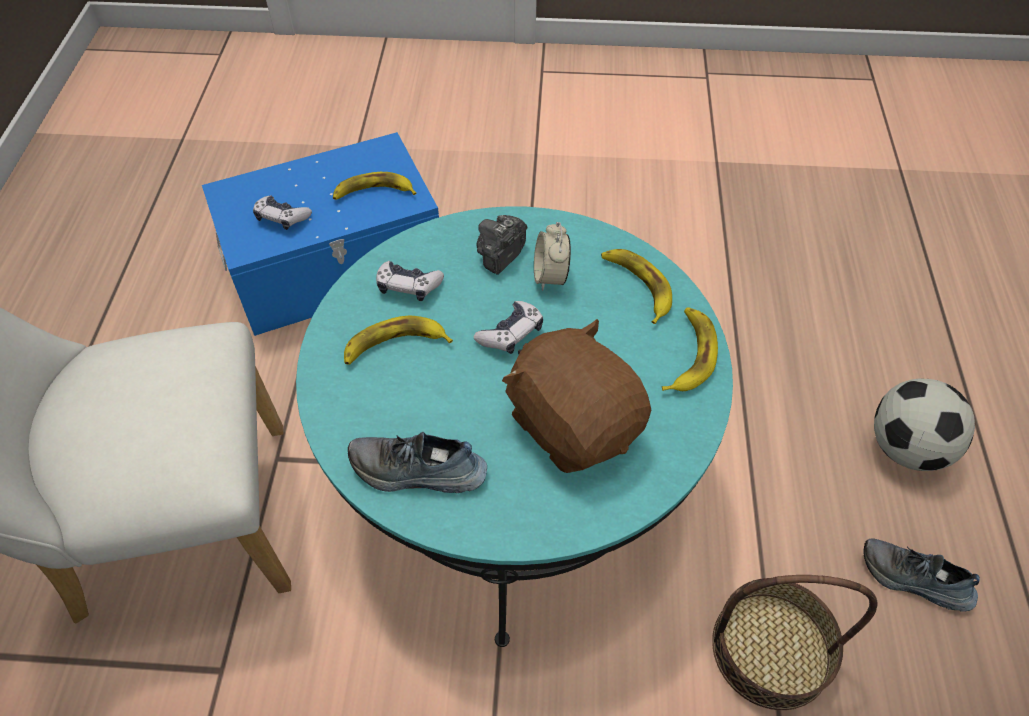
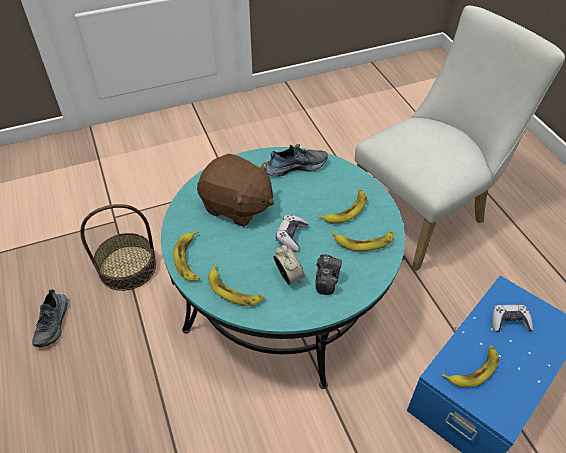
camera: 155 degrees right, 5 degrees down
(408, 286) = (364, 241): game controller -> banana
(906, 447) = (48, 405): football -> none
(913, 580) = (53, 323): shoe -> shoe turned 90 degrees clockwise

